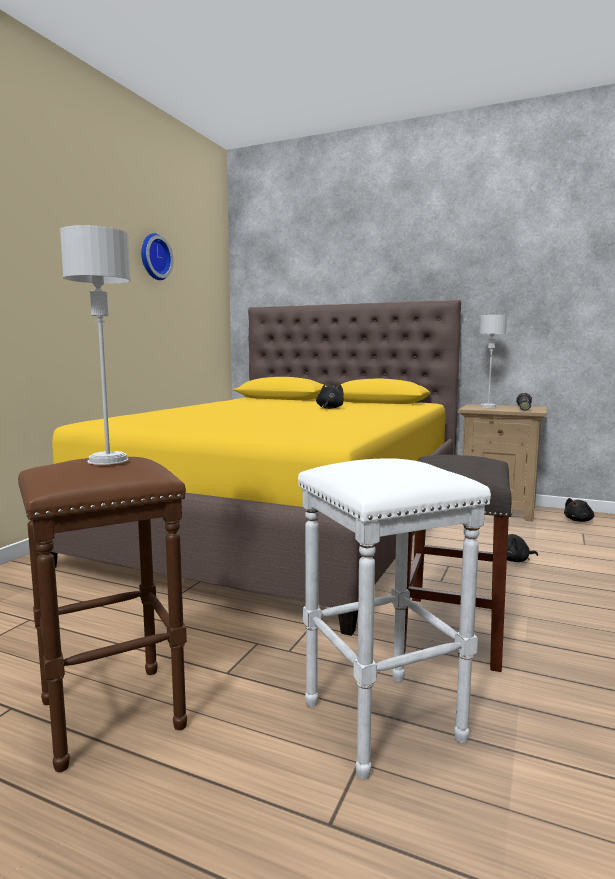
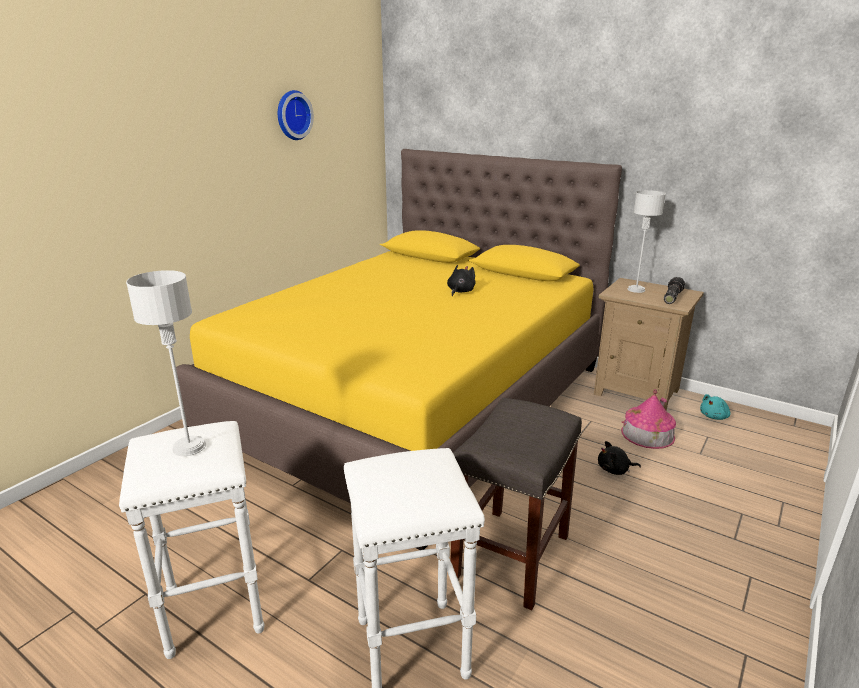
camera: 10 degrees right, 15 degrees up
(109, 713) = (212, 609): brown stool -> white stool
(527, 535) = (647, 434): none -> toy house
(579, 520) = (714, 416): black plush toy -> turquoise plush toy

